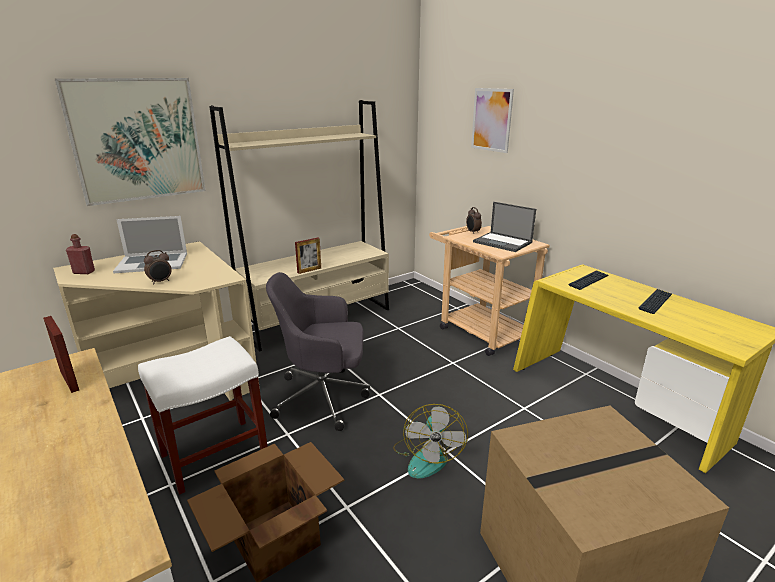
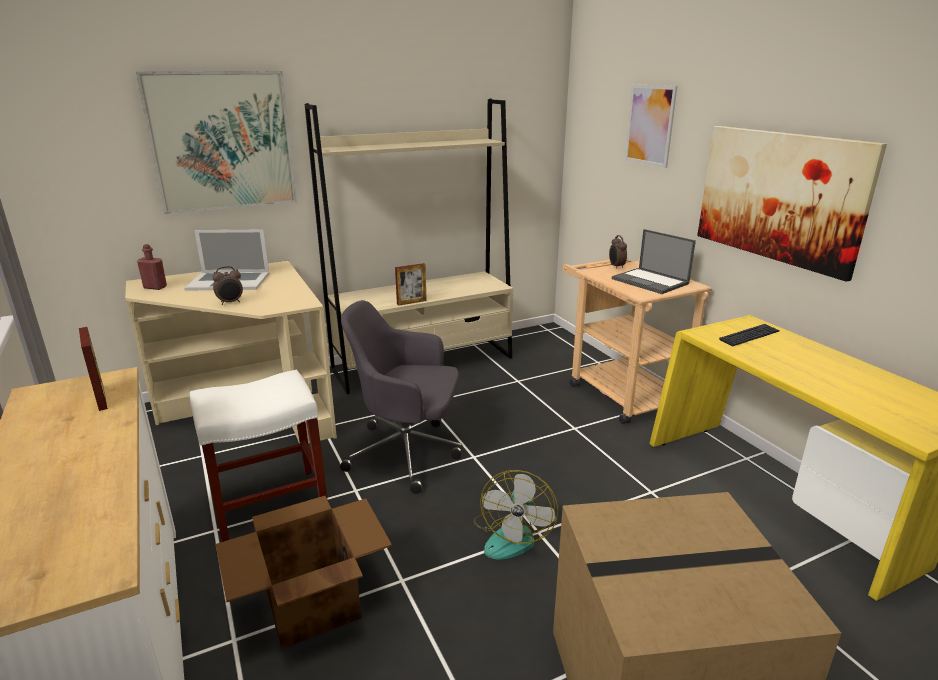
camera: 10 degrees right, 0 degrees up
(602, 173) = (779, 196): none -> picture
(655, 302) = (831, 369): keyboard -> none

